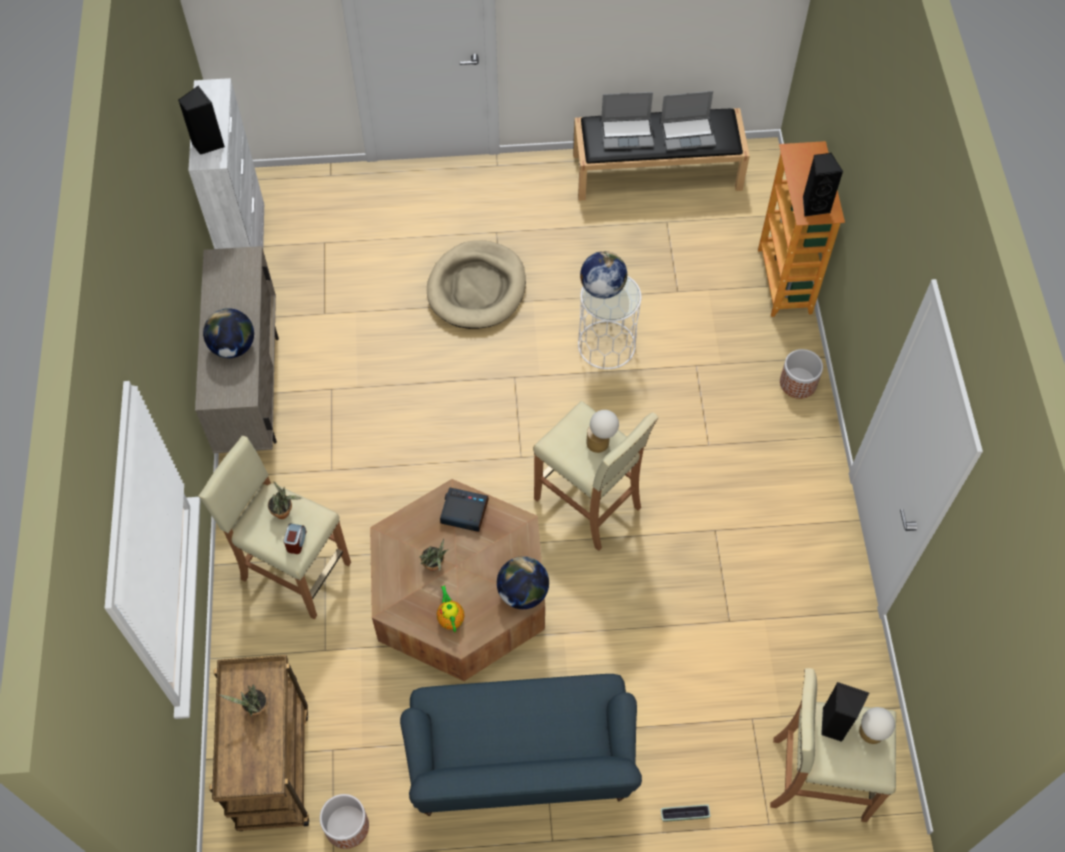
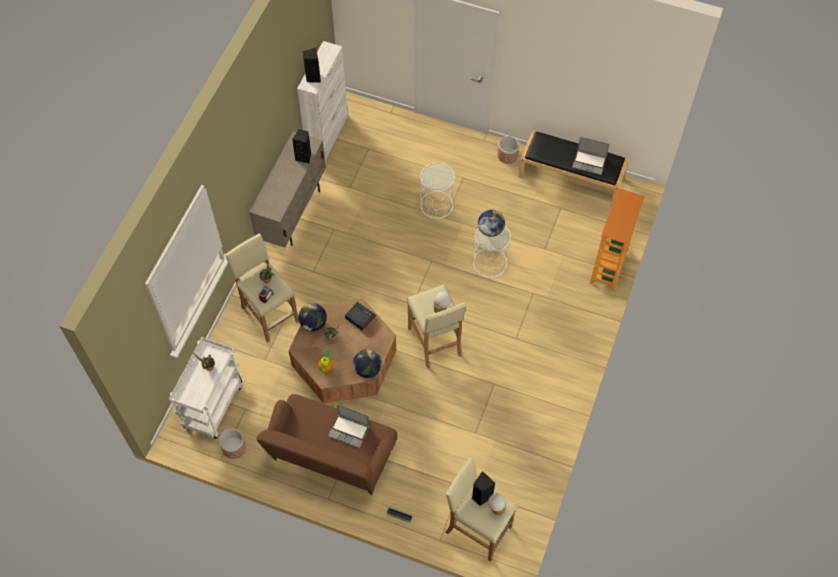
camera: 25 degrees right, 0 degrees up
(233, 347) = (283, 187): globe -> globe (313, 323)
(273, 766) = (213, 404): brown cart -> white cart
(477, 288) = (436, 204): beige dog bed -> white side table
(521, 765) = (332, 456): blue sofa -> brown sofa
(627, 133) = (555, 150): laptop -> laptop (349, 431)
(798, 383) = (584, 325): planter -> planter (507, 155)
(814, 205) = (617, 229): black speaker -> black speaker (304, 157)

